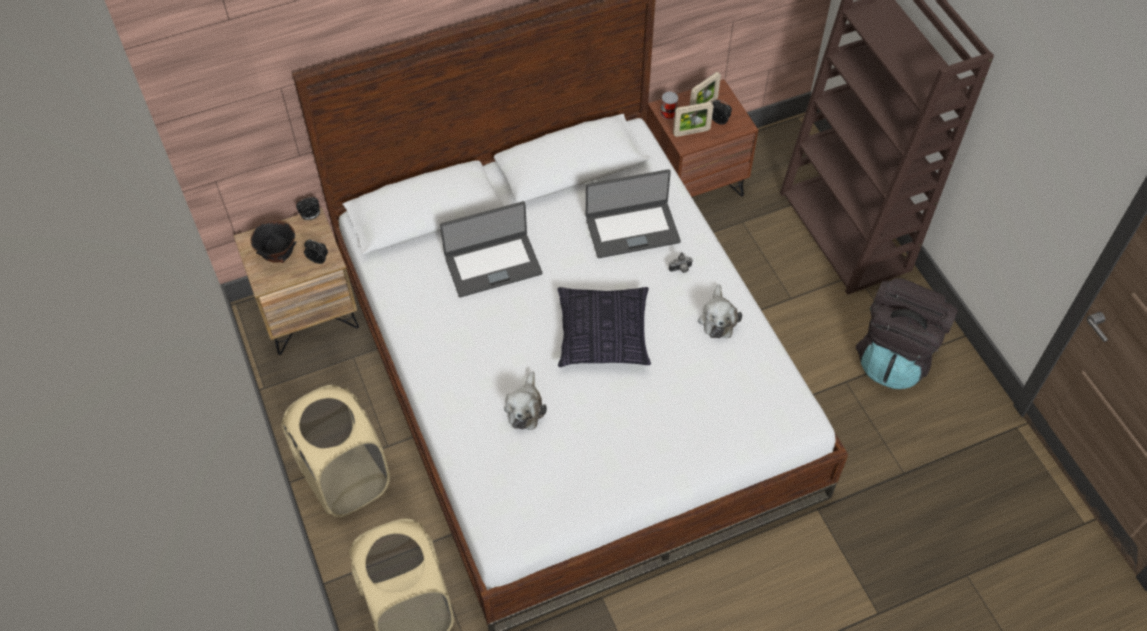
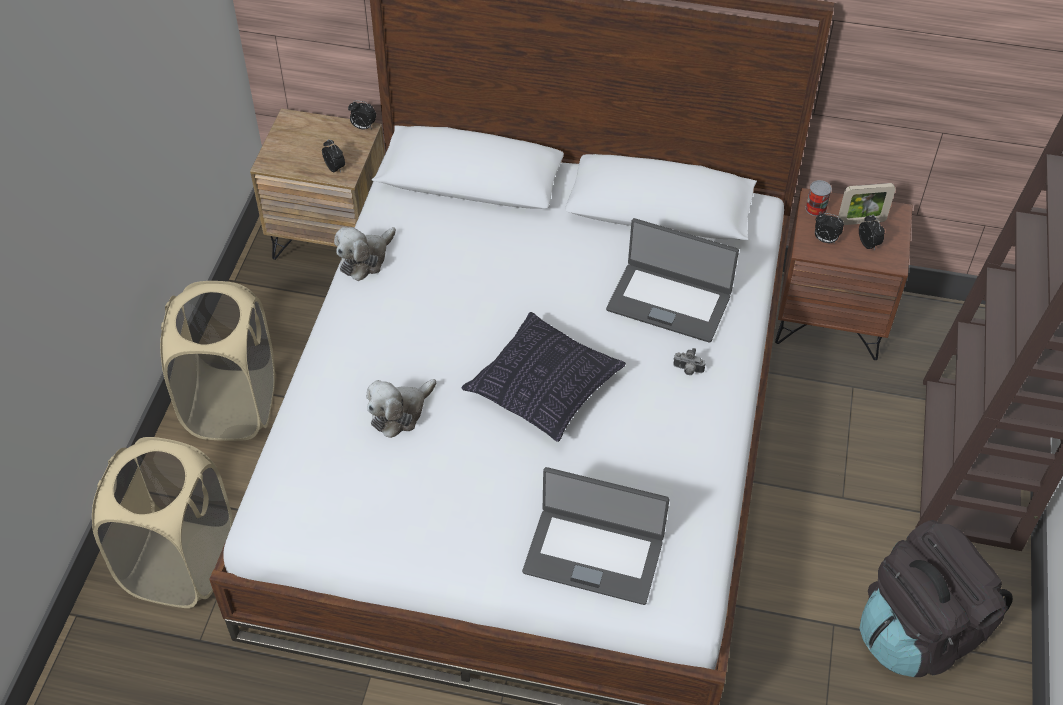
camera: 35 degrees right, 5 degrees down
(278, 255) = (303, 145): black bowl -> none
(492, 264) = (493, 259): laptop -> laptop (593, 554)
(691, 132) = (825, 240): picture frame -> alarm clock
(717, 319) = (684, 443): plush toy -> plush toy (365, 259)

